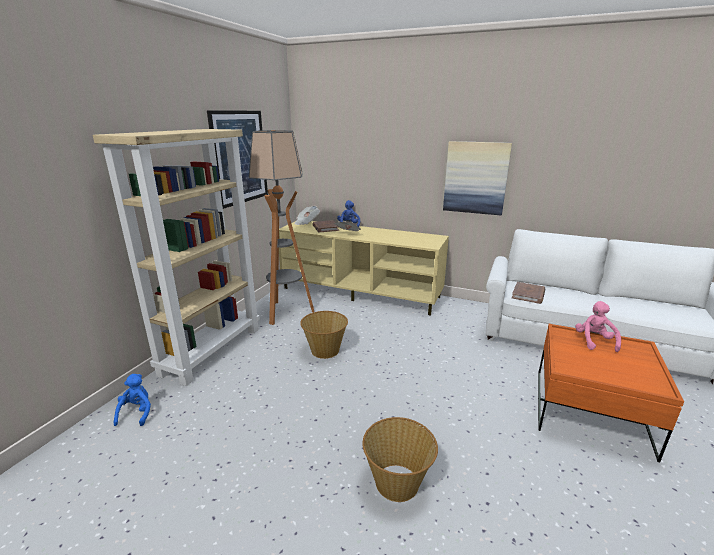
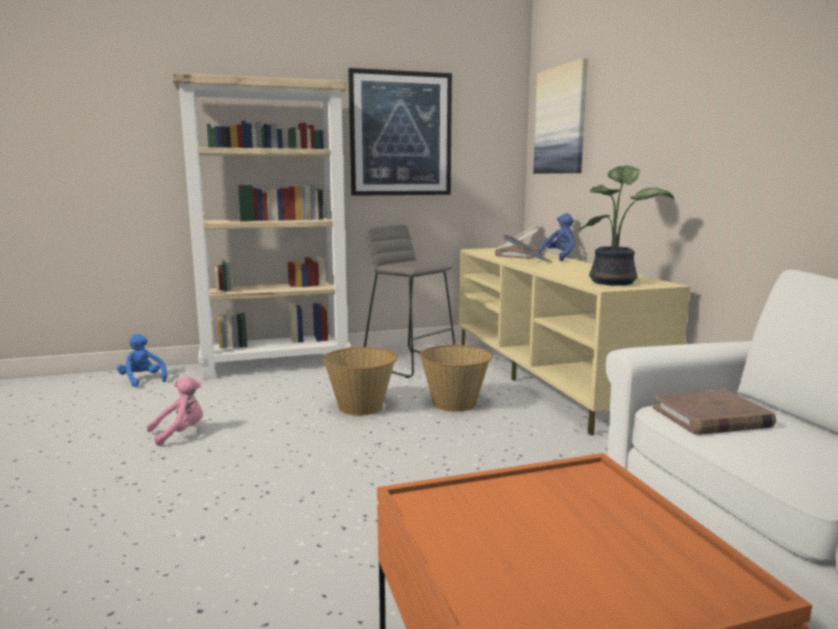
camera: 50 degrees right, 10 degrees down
(137, 413) = (142, 380): blue plush toy -> blue plush toy turned 90 degrees counterclockwise
(287, 312) = (410, 363): floor lamp -> grey stool
(397, 482) = (127, 538): basket -> basket (455, 403)
(423, 240) = (615, 282): none -> potted plant
(475, 178) = (746, 155): picture -> picture (561, 120)
(594, 341) = (624, 516): pink plush toy -> pink plush toy (180, 433)

